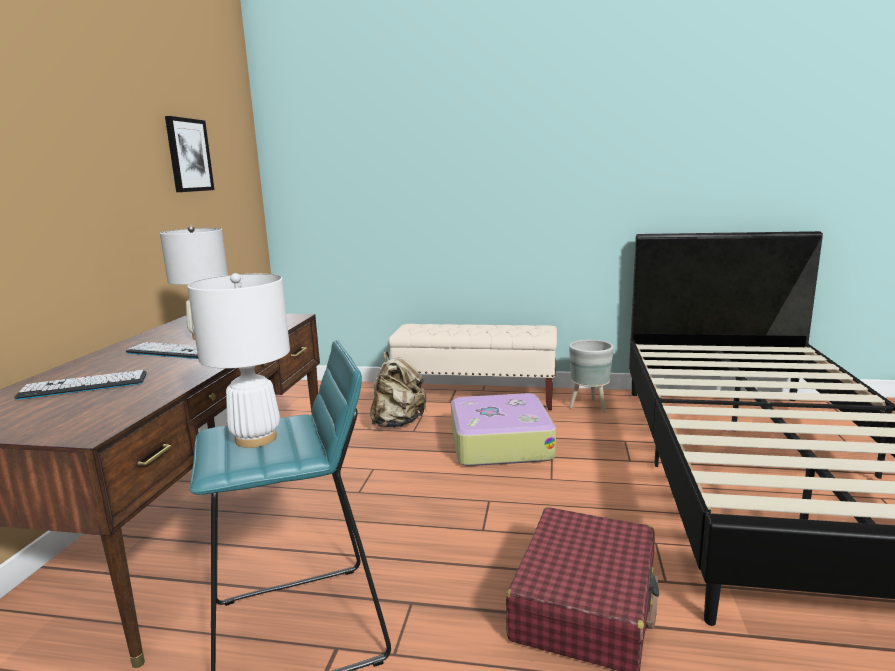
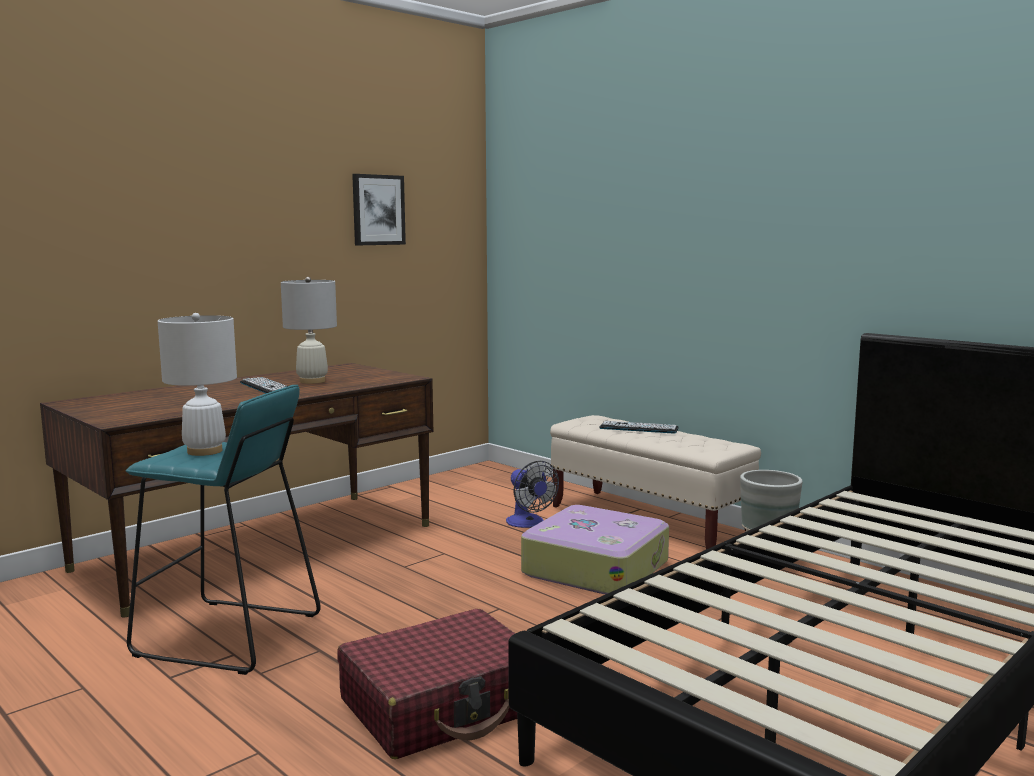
camera: 35 degrees right, 5 degrees down
(84, 386) = (172, 397): keyboard -> keyboard (639, 428)
(398, 423) = (528, 523): beige backpack -> fan

